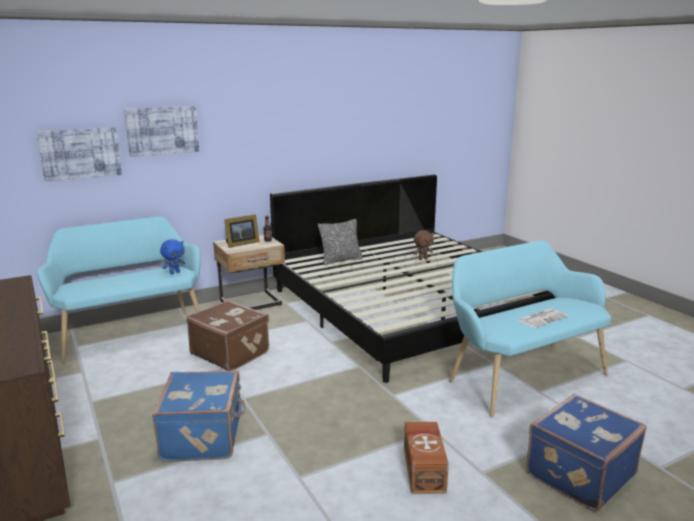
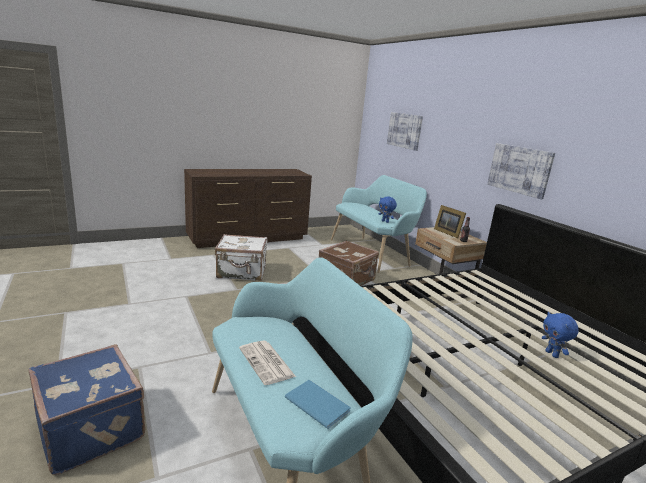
camera: 90 degrees right, 0 degrees up
(162, 130) = (445, 123): picture -> picture (519, 169)
(204, 437) = (242, 272): blue suitcase -> white suitcase
(340, 260) = (499, 297): pillow -> none
(422, 259) = (552, 354): brown plush toy -> blue plush toy
(425, 469) = (162, 340): brown storage box -> none
(565, 303) = (317, 402): none -> blue book

